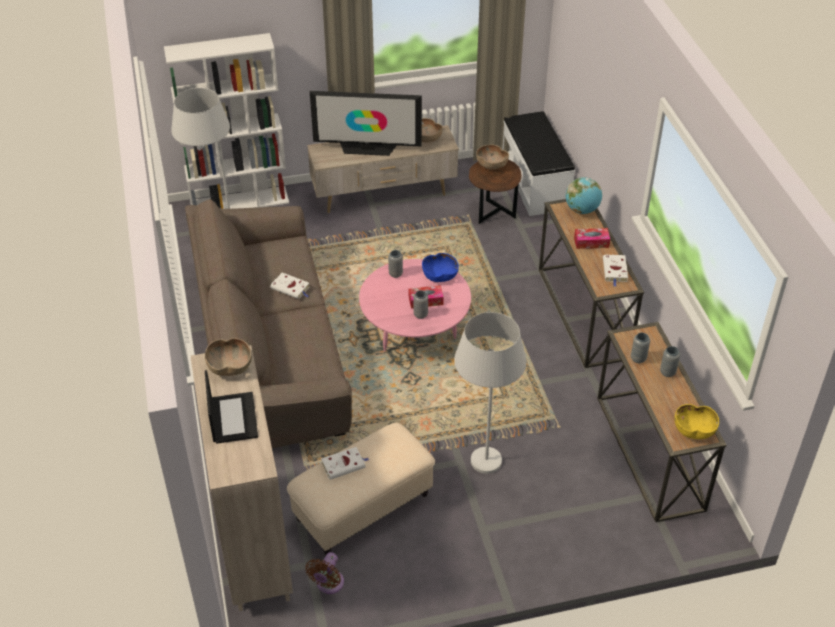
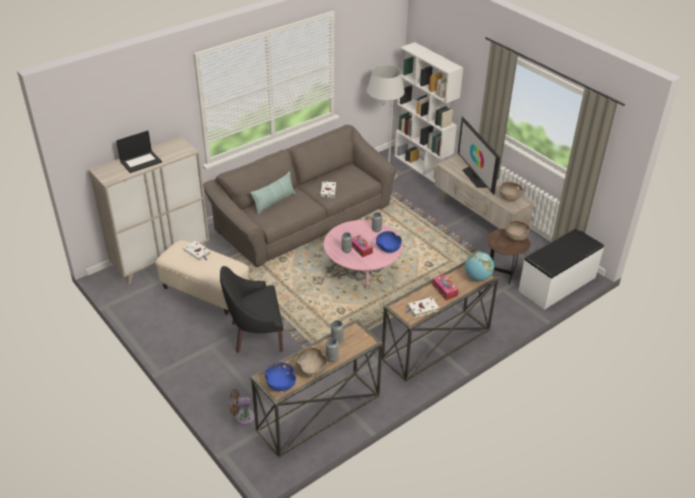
camera: 65 degrees right, 5 degrees down
(230, 367) = (178, 150): brown bowl -> brown bowl (312, 369)
(277, 350) = (274, 202): none -> pillow
(328, 584) = (144, 295): brown fan -> brown fan (242, 417)
(483, 475) = (255, 334): white floor lamp -> black armchair
(694, 431) = (280, 384): yellow bowl -> blue bowl

